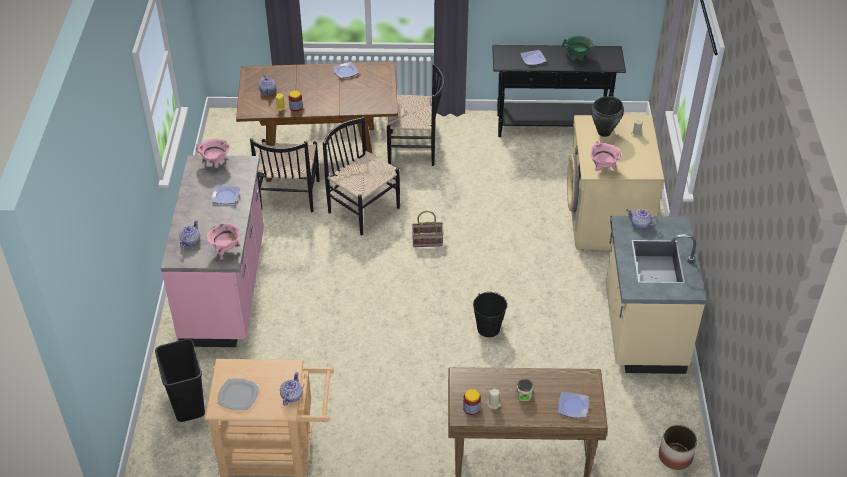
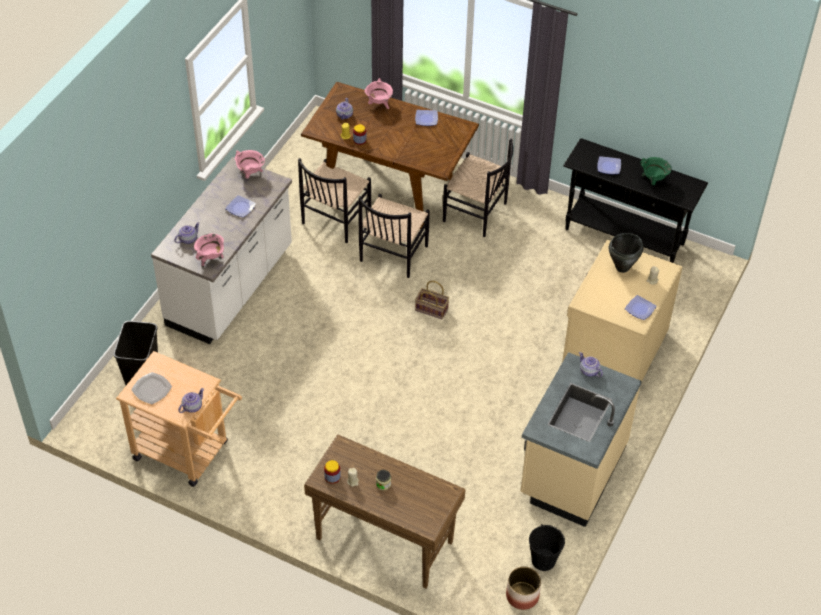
camera: 25 degrees right, 5 degrees up
(226, 288) = (231, 287): pink counter -> white counter
(361, 209) = (392, 256): black chair -> black chair turned 135 degrees counterclockwise
(488, 328) = (433, 413): black bucket -> black bucket (543, 560)
(573, 407) = (418, 512): plate -> plate (640, 309)
(603, 168) = (595, 303): pink cooking pot -> pink cooking pot (379, 104)

